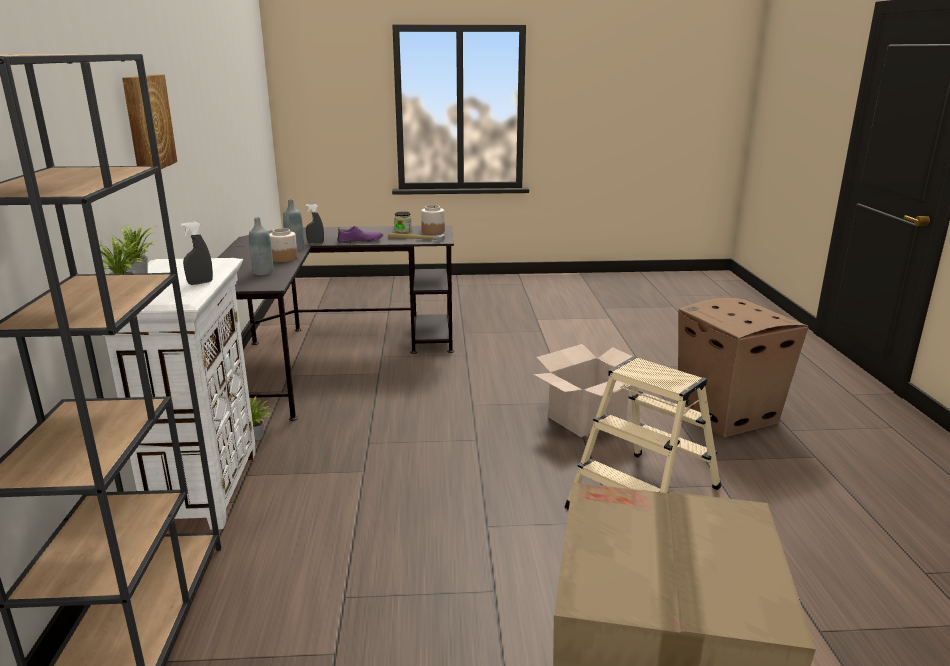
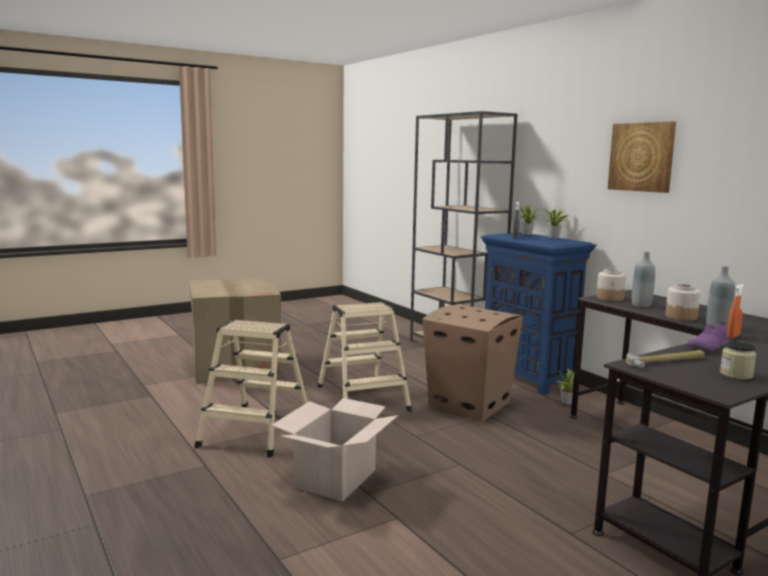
camera: 150 degrees right, 10 degrees down
(204, 488) = (529, 377): white cabinet -> blue cabinet
(315, 243) = (733, 336): grey spray bottle -> orange spray bottle
(433, 231) = (697, 381): jar -> jar (610, 298)
(475, 515) = (362, 397): none -> beige step ladder
(727, 415) = (172, 525): cardboard box -> cardboard box (468, 404)

